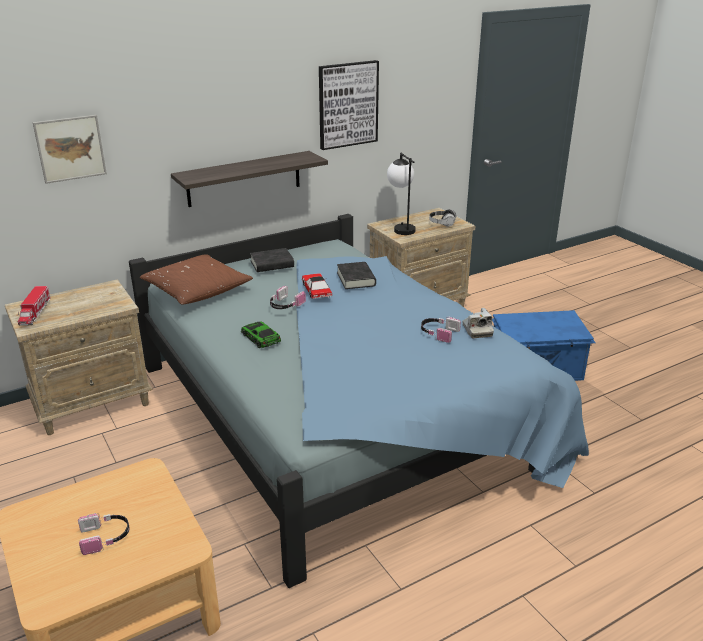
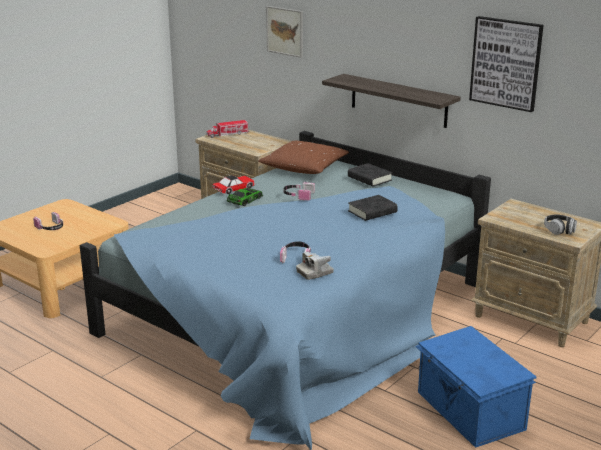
camera: 70 degrees right, 5 degrees down
(316, 290) = (335, 201): toy car -> toy car (234, 189)
(401, 228) = (519, 213): table lamp -> none

